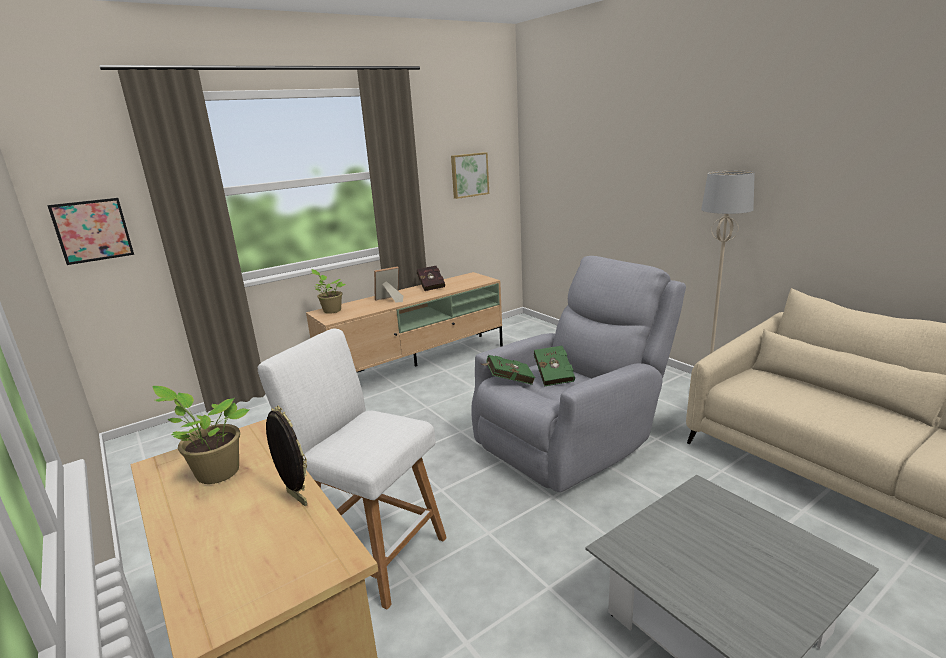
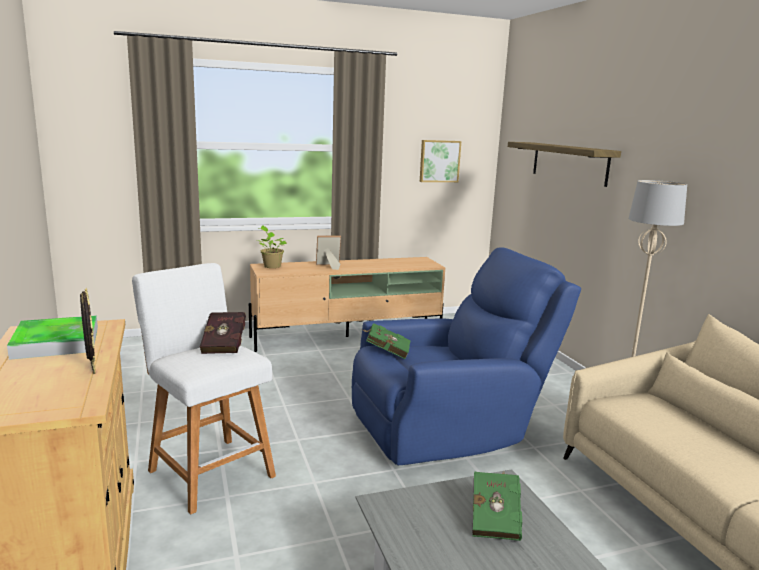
camera: 15 degrees right, 5 degrees down
(92, 230) = (86, 162): picture -> none
(215, 472) = (56, 342): potted plant -> tray
(431, 286) = (376, 261): red book -> red book (225, 345)
(553, 375) = (432, 356): green book -> green book (495, 519)
(573, 439) = (449, 428): grey armchair -> blue armchair
(607, 162) = (569, 163): none -> shelf

